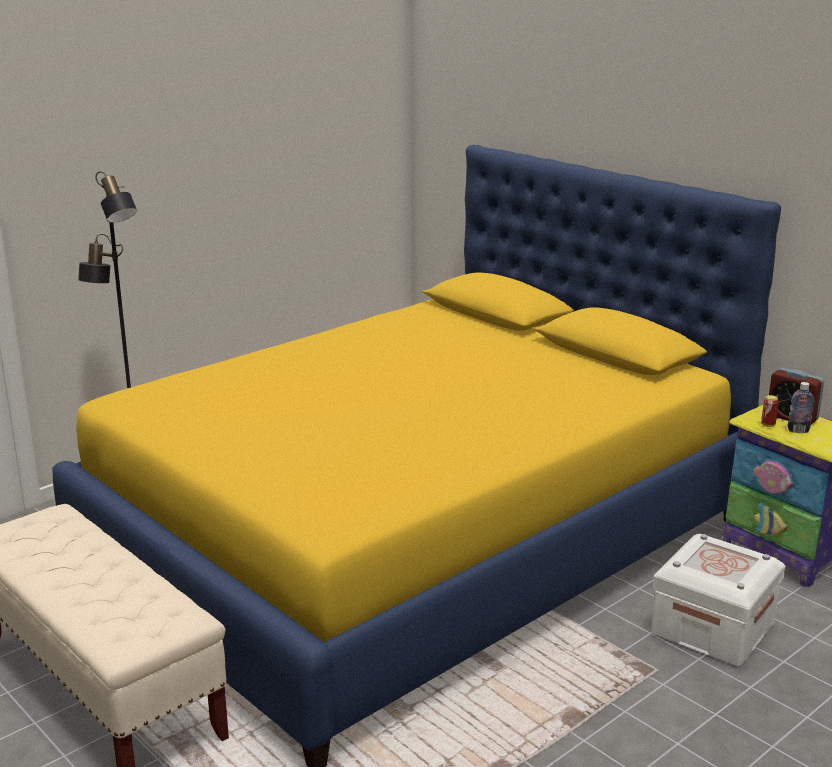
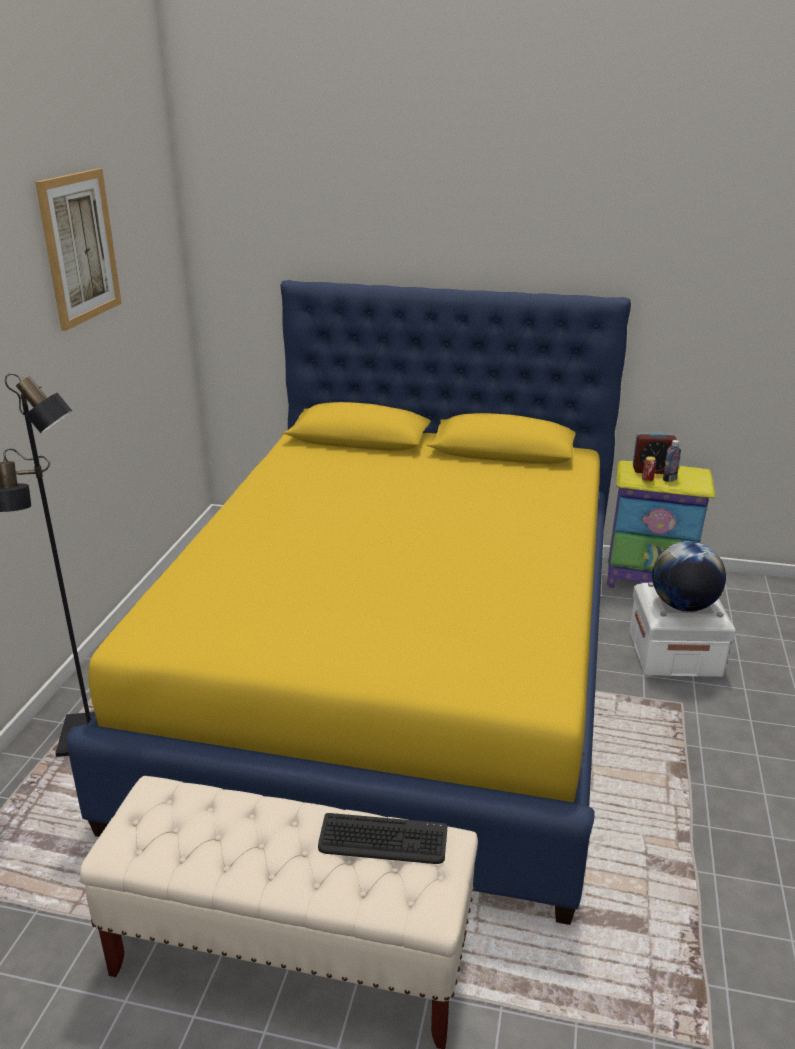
camera: 35 degrees left, 5 degrees up
(147, 598) = (383, 840): none -> keyboard
(255, 88) = (80, 248): none -> picture
(712, 565) = (683, 605): none -> globe

